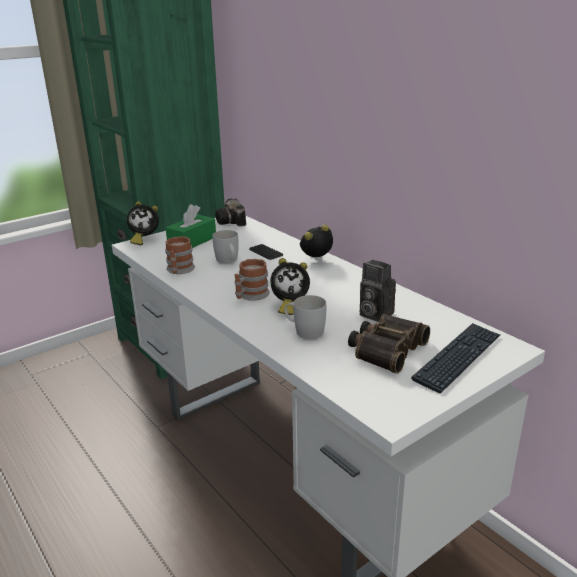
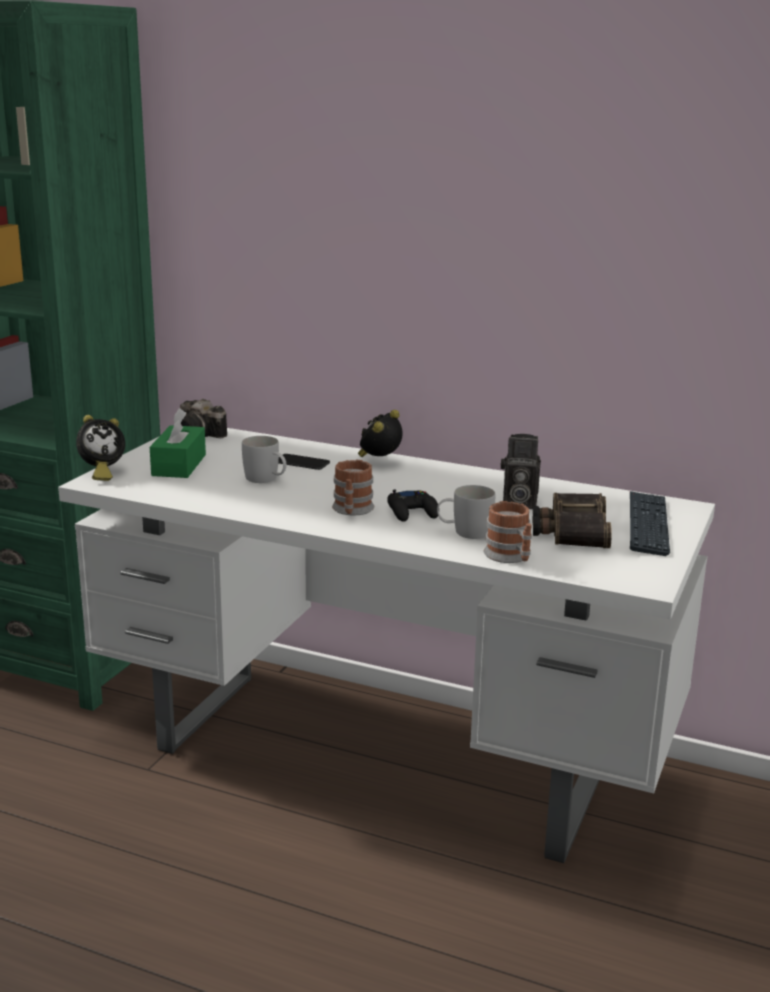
camera: 30 degrees left, 5 degrees down
(179, 270) = (215, 500): mug -> mug (510, 557)
(289, 306) = (412, 512): alarm clock -> black game controller

